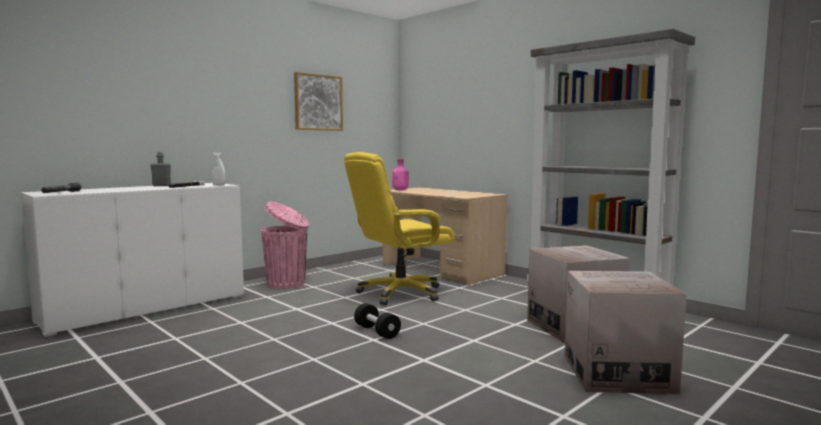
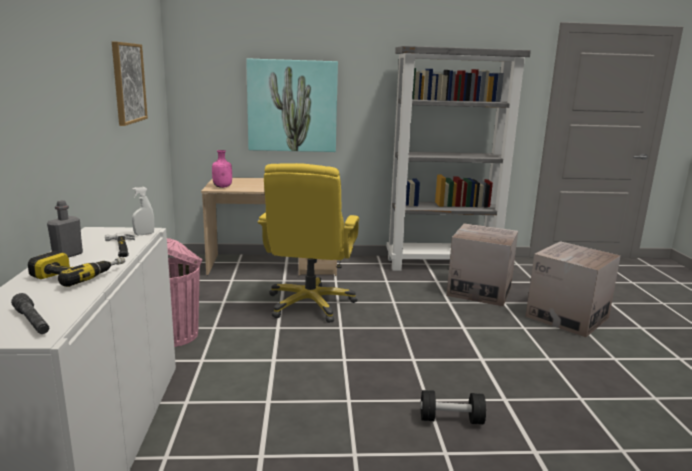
camera: 50 degrees left, 10 degrees up
(133, 188) = (78, 275): none -> power drill
(377, 332) = (396, 351): black dumbbell -> black dumbbell (451, 419)
(475, 123) = (292, 106): none -> picture

